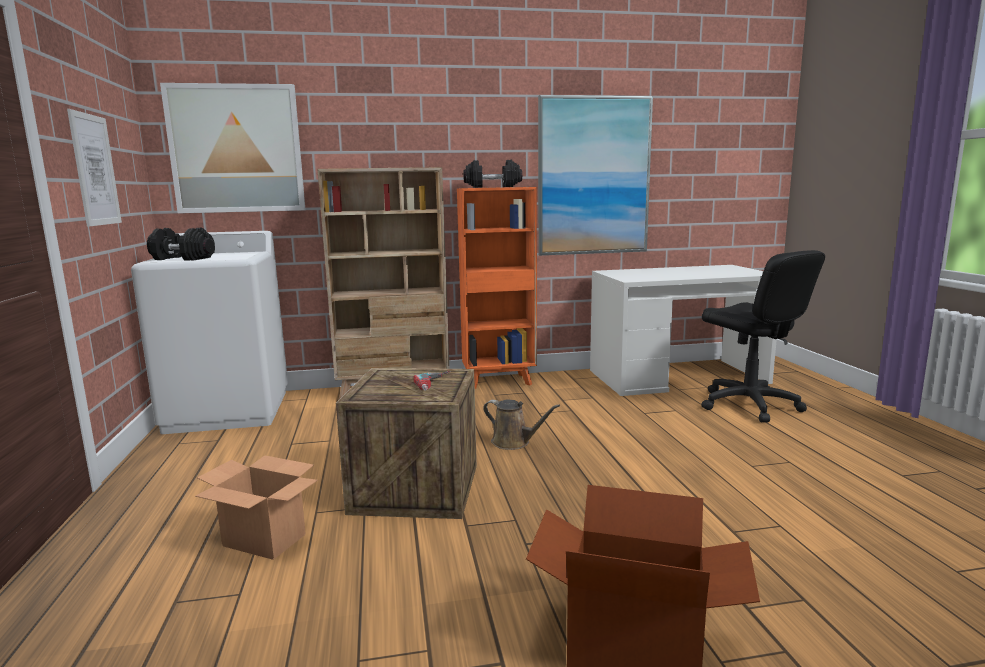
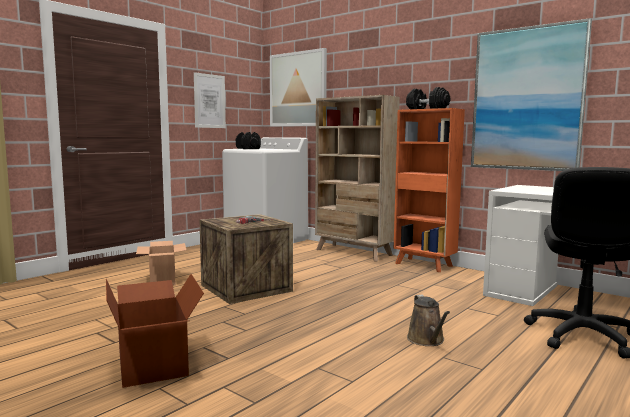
camera: 50 degrees right, 5 degrees down
(514, 442) = (339, 290): brown watering can -> brown watering can (427, 340)

